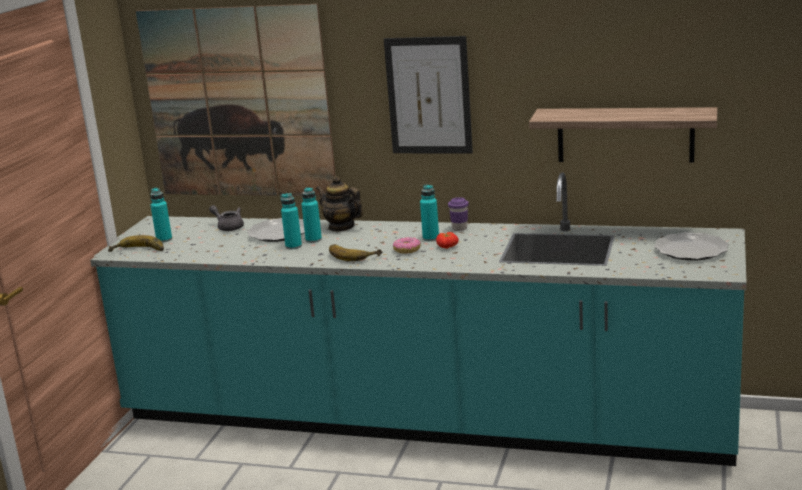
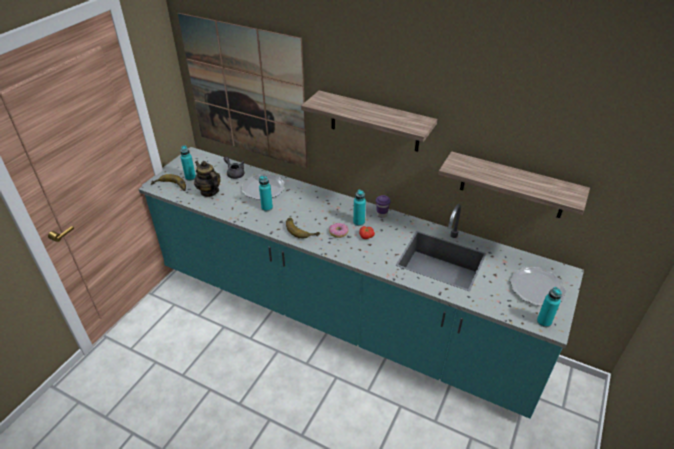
camera: 10 degrees right, 20 degrees up
(313, 240) = (282, 203): turquoise bottle -> turquoise bottle (544, 322)
(341, 227) = (305, 192): teapot -> teapot (209, 191)
(428, 96) = (374, 122): picture -> shelf

